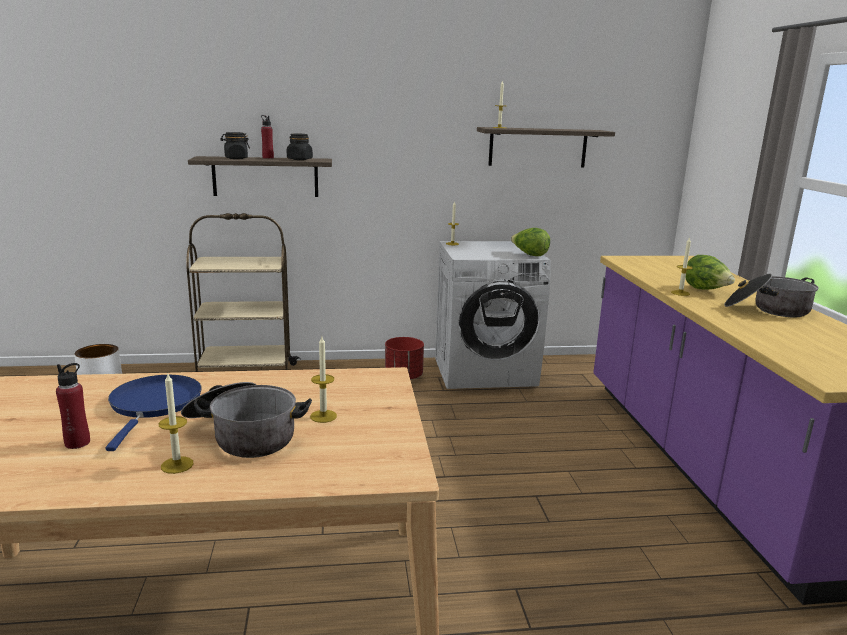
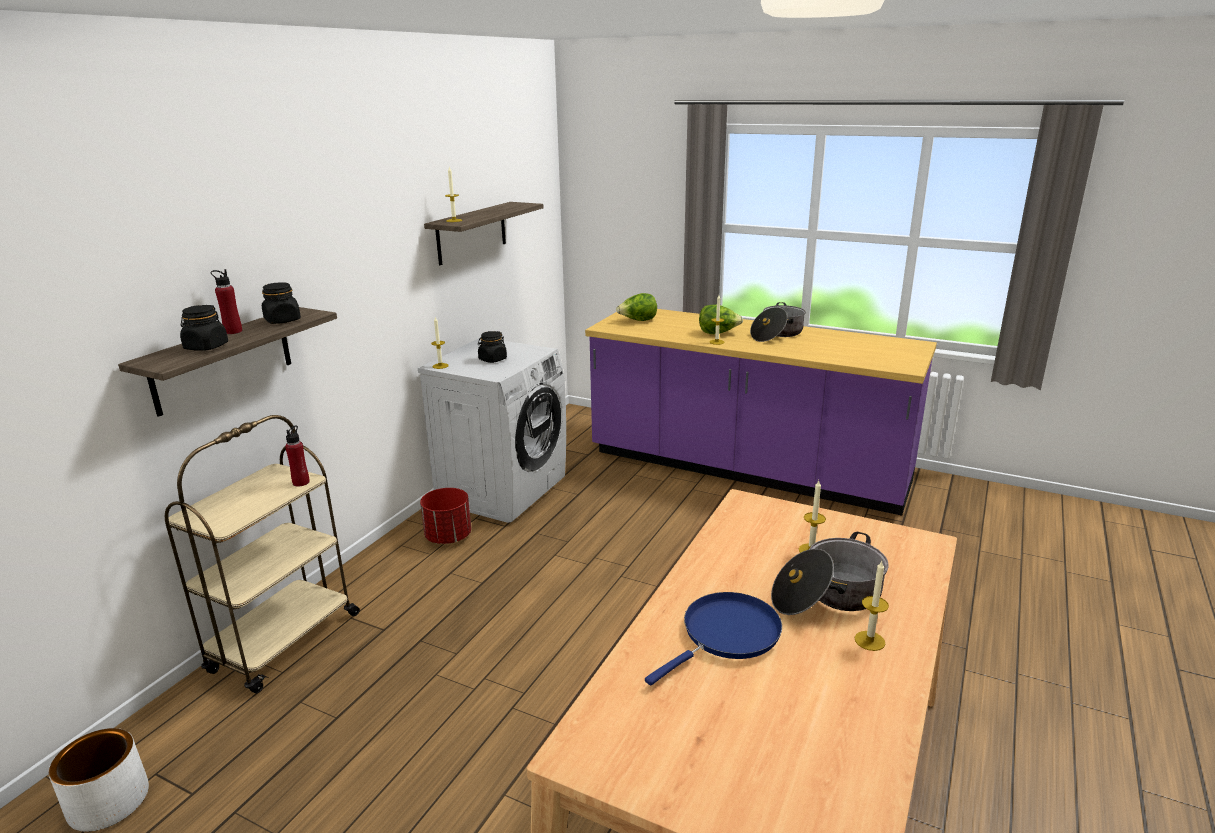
camera: 55 degrees left, 5 degrees up
(77, 443) = (792, 694): red bottle -> red bottle (301, 482)
(154, 405) = (726, 635): blue frying pan -> blue frying pan turned 105 degrees clockwise
(490, 251) = (492, 359): none -> black jar
(529, 255) = (532, 350): lettuce -> lettuce (638, 321)

